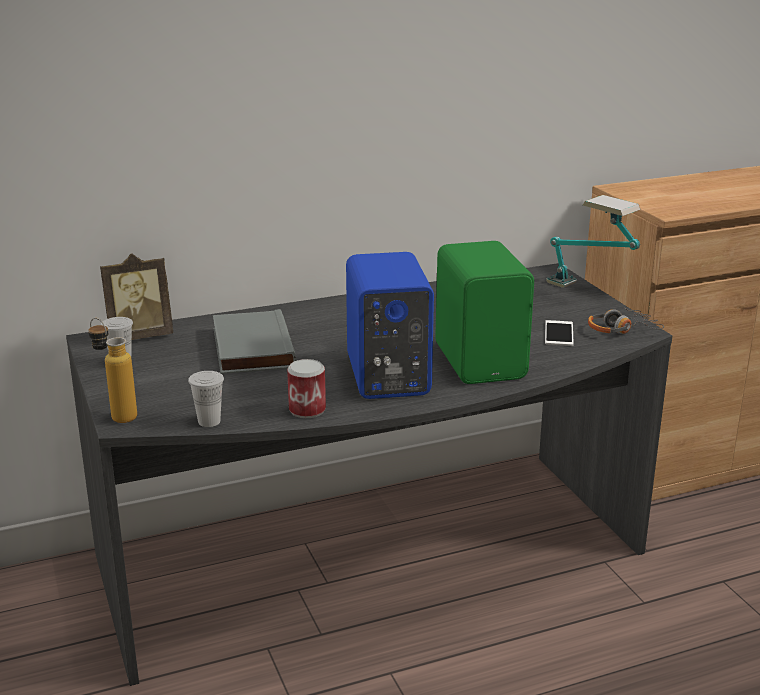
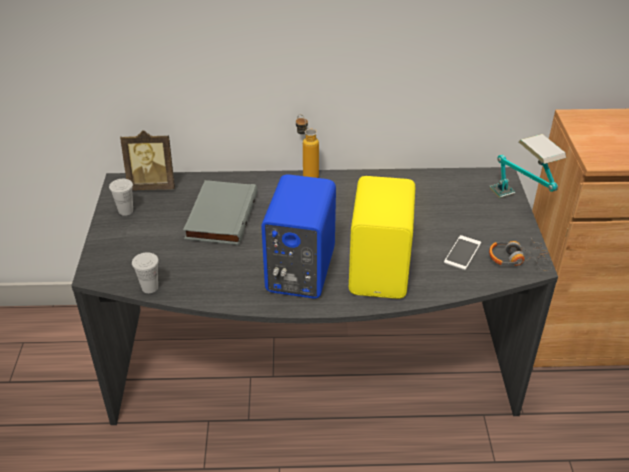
camera: 20 degrees right, 15 degrees up
(117, 415) = (94, 265): bottle -> bottle (306, 173)
(307, 410) = (222, 293): can -> none
(482, 361) = (382, 271): green speaker -> yellow speaker

